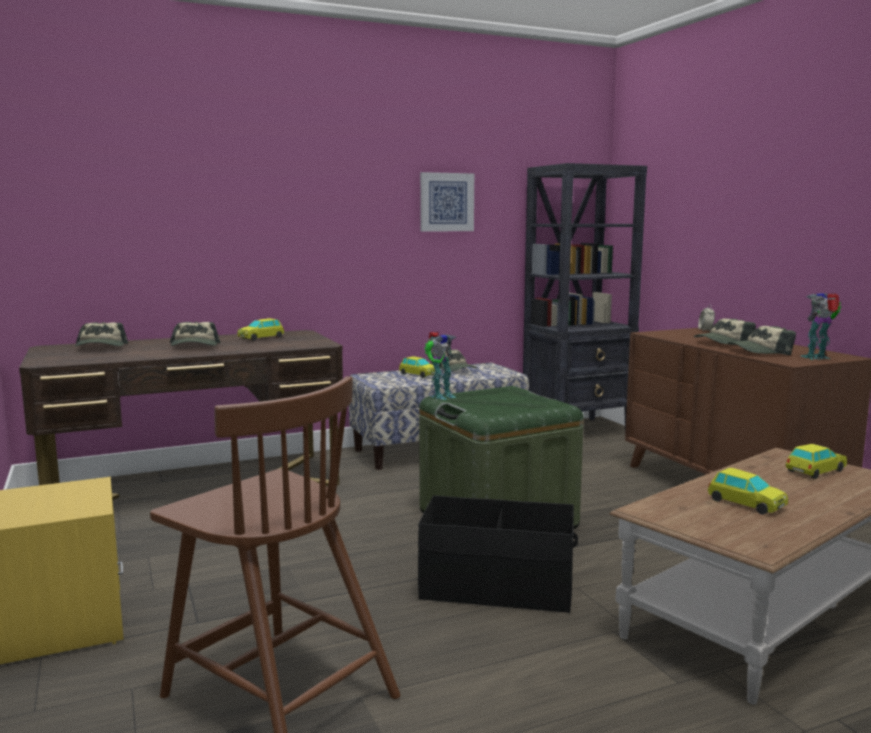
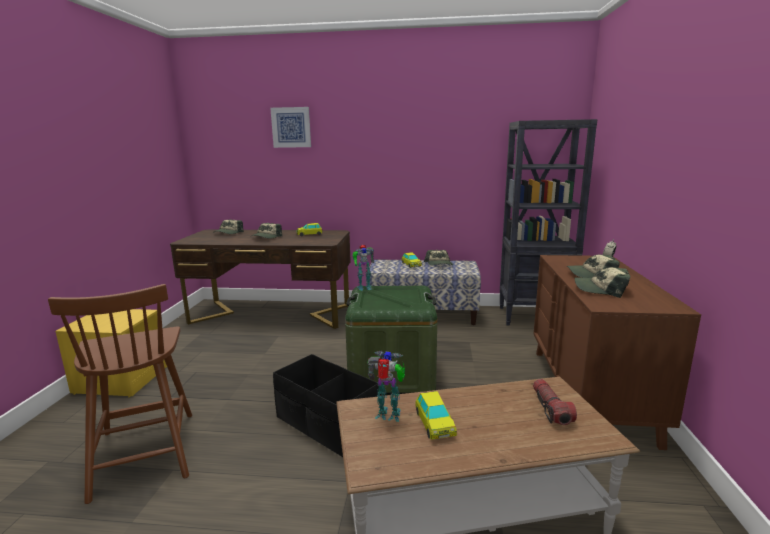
camera: 30 degrees right, 5 degrees up
(446, 202) = (444, 149): picture -> picture (291, 127)
(815, 471) = (550, 409): toy car -> flashlight
(817, 358) = (641, 304): toy robot -> toy robot (389, 416)

